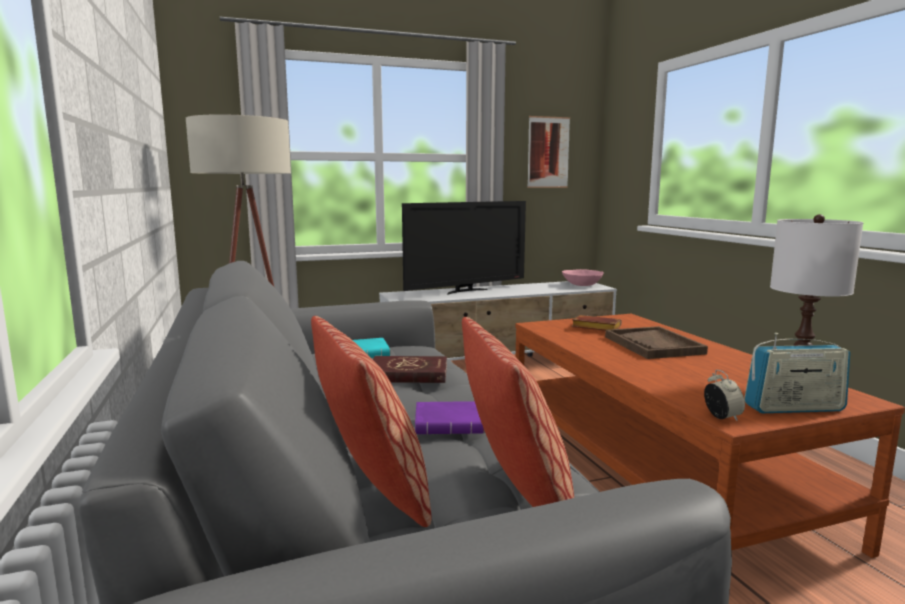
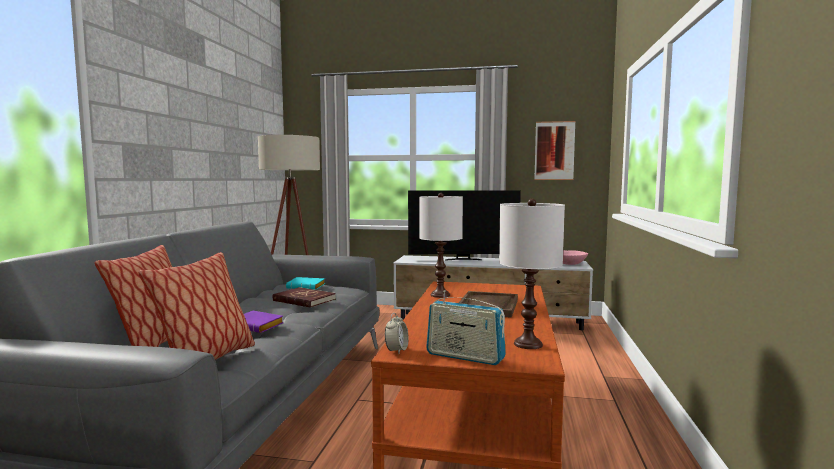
camera: 30 degrees right, 5 degrees down
(572, 339) = (439, 295): none -> white table lamp
(594, 328) = (478, 291): brown book -> none

